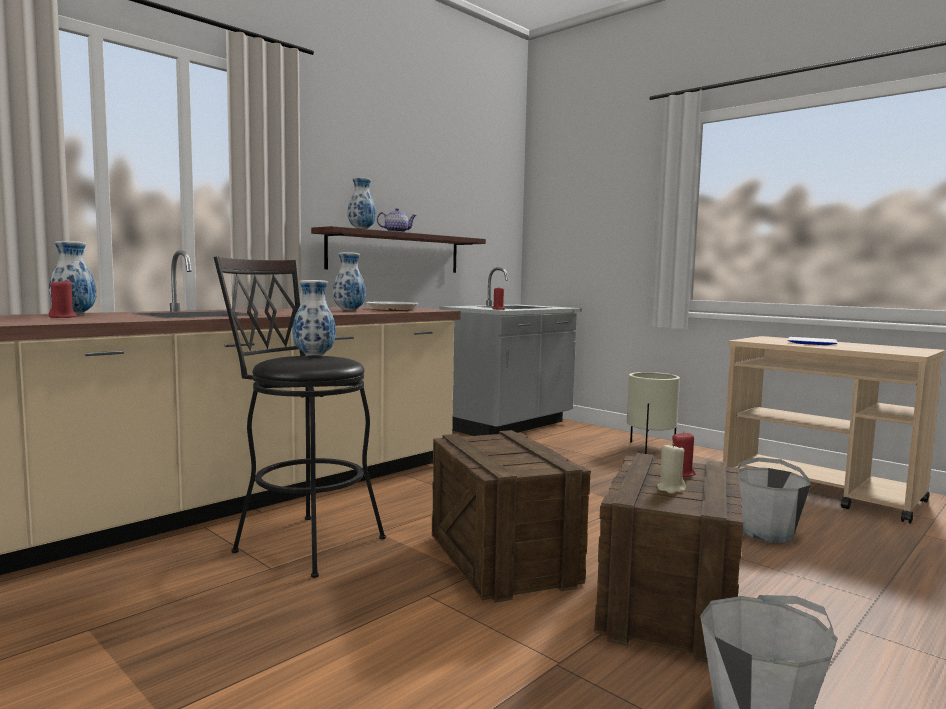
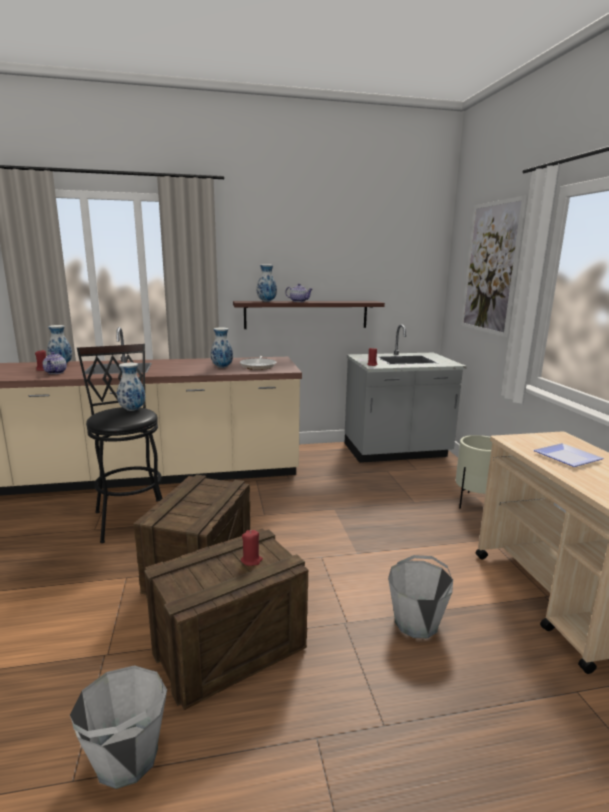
camera: 35 degrees right, 10 degrees up
(107, 318) = (56, 372): none -> teapot
(599, 199) = (490, 268): none -> picture
(670, 489) = (210, 572): beige candle -> none

